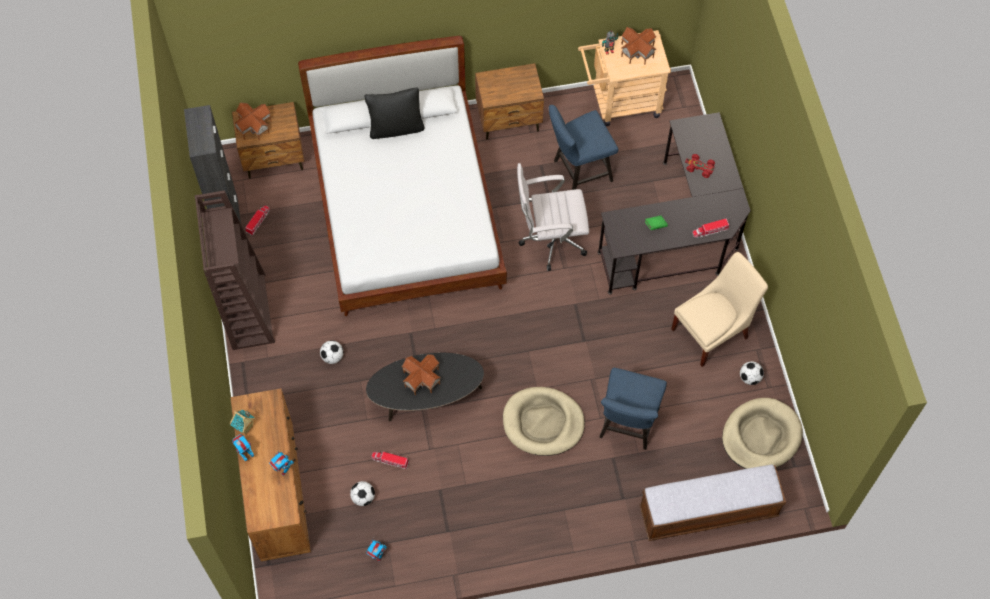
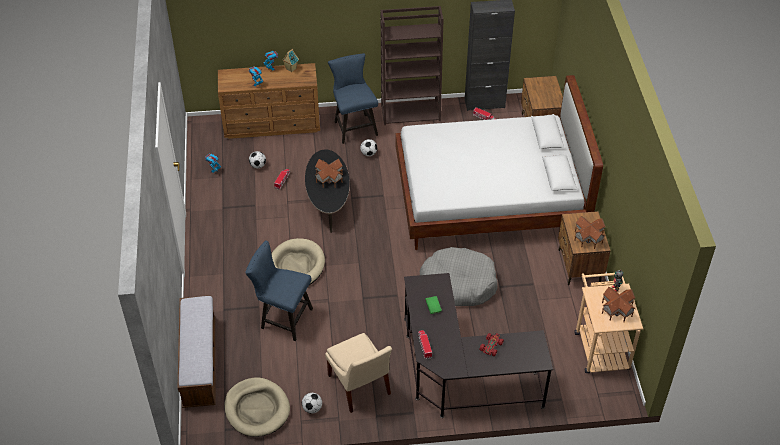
camera: 95 degrees right, 15 degrees down
(254, 125) = (543, 86): toy house -> toy house (589, 237)
(396, 128) = (538, 158): black pillow -> none
(550, 240) = (458, 284): white office chair -> grey dog bed
(578, 171) = (526, 309): blue chair -> blue chair (354, 126)

